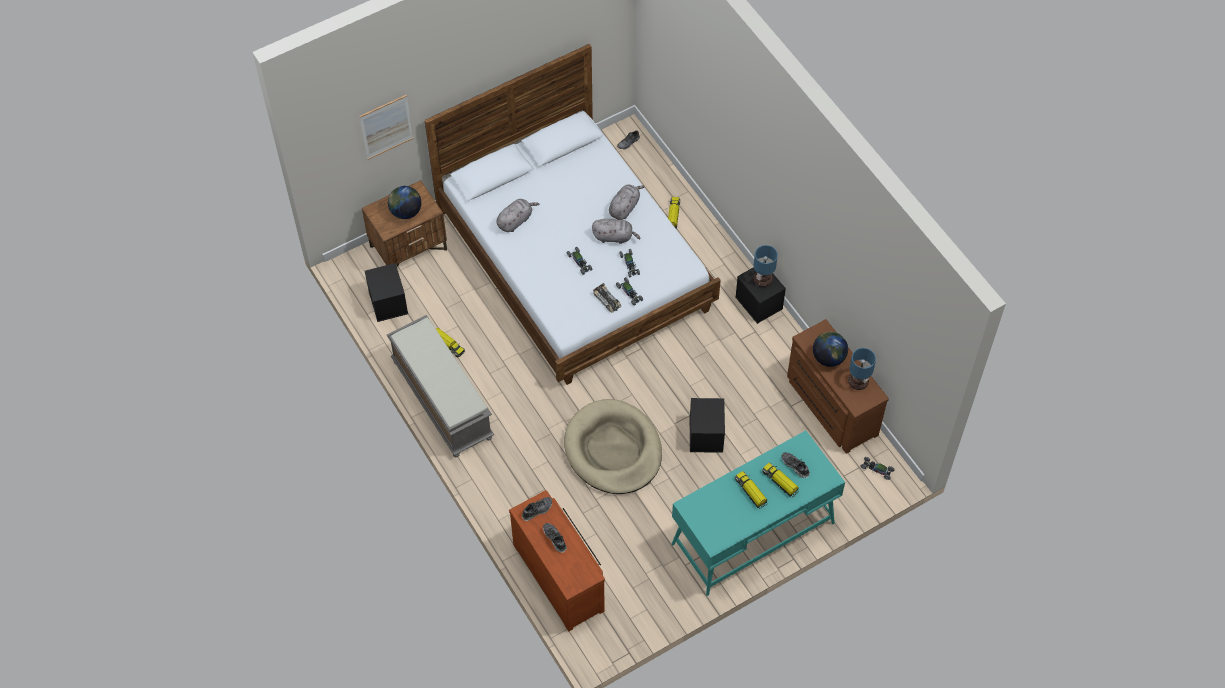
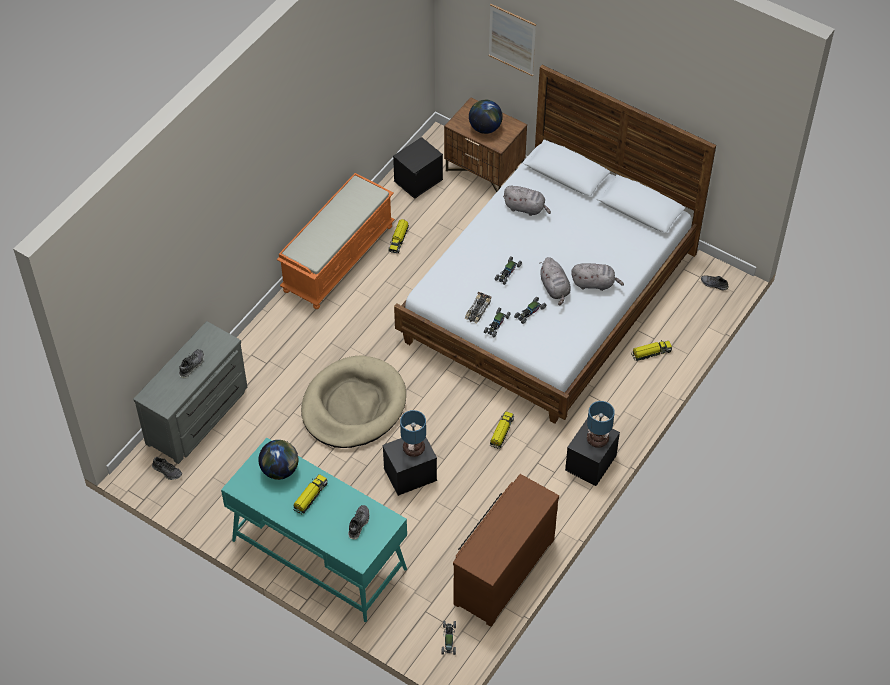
camera: 65 degrees right, 5 degrees down
(441, 399) = (338, 257): grey bench -> orange bench
(537, 510) = (215, 341): shoe -> shoe (167, 471)
(561, 576) = (199, 416): brown dresser -> grey dresser
(780, 482) = (334, 517): toy truck -> toy truck (501, 432)
(828, 358) = (512, 514): globe -> globe (280, 470)
(859, 382) = (497, 551): table lamp -> table lamp (414, 449)

